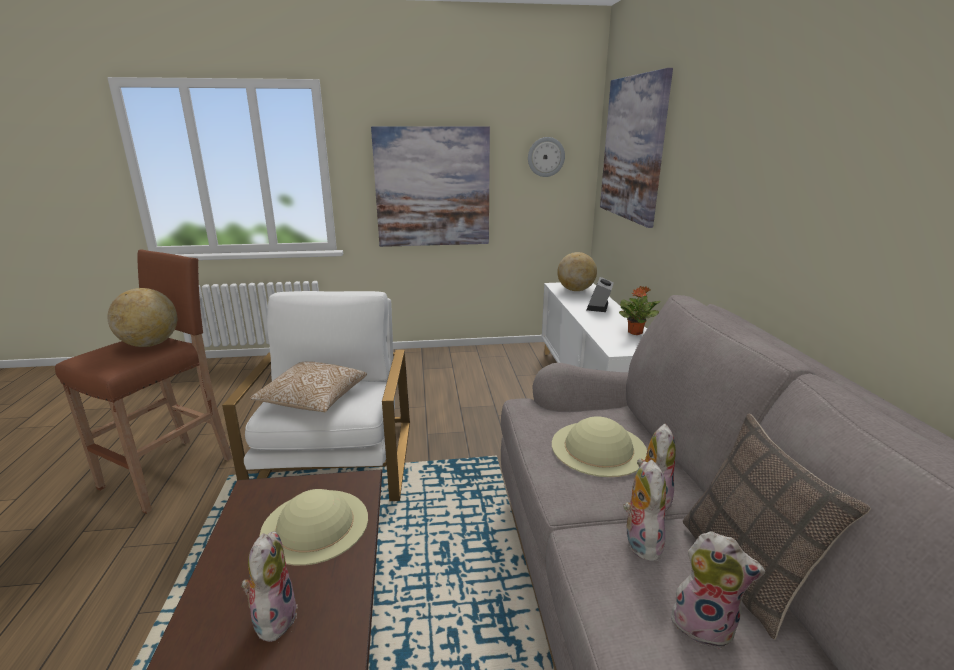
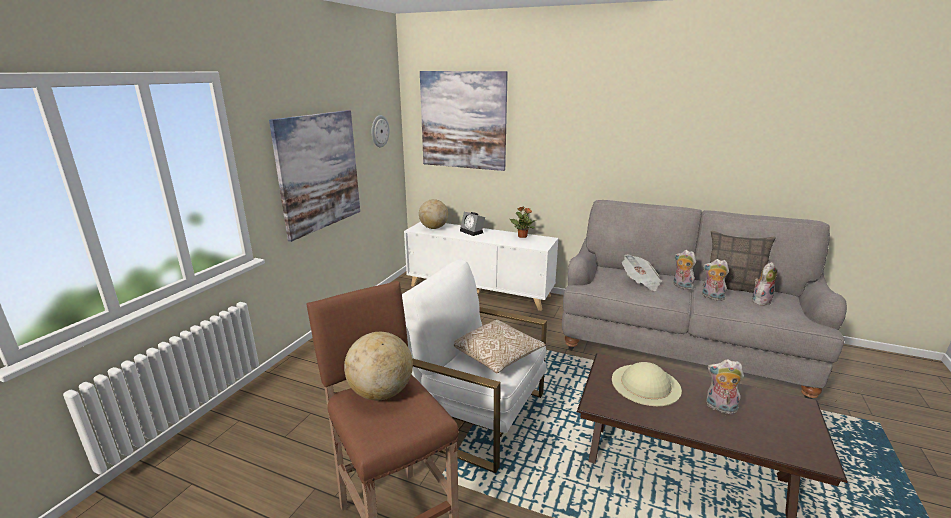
camera: 60 degrees left, 0 degrees up
(598, 447) = (640, 282): beige hat -> newspaper

